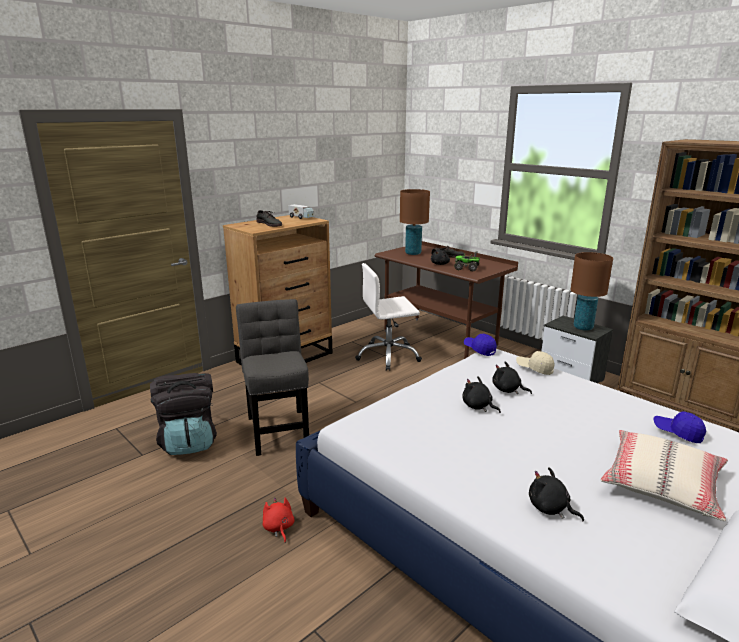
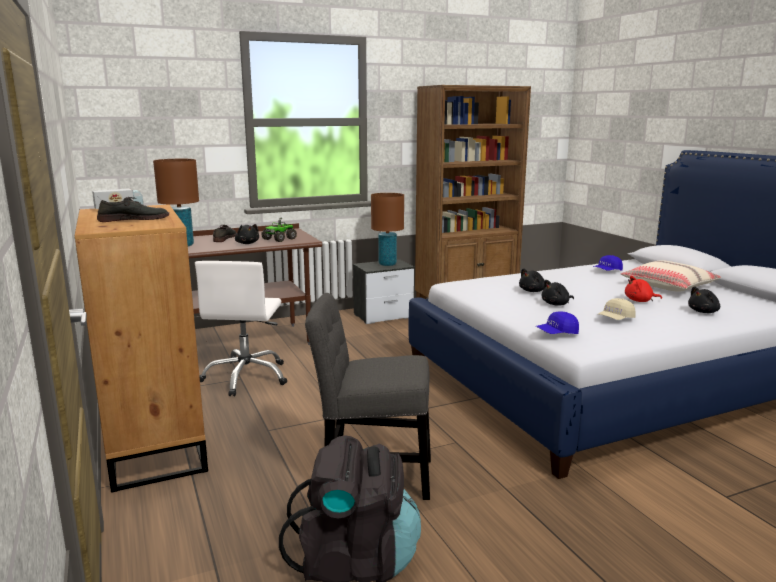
camera: 70 degrees left, 5 degrees down
(278, 528) = (582, 499): red plush toy -> red plush toy (640, 301)
(479, 349) = (442, 286): blue cap -> blue cap (557, 333)
(534, 369) = (495, 279): beige cap -> beige cap (615, 319)

